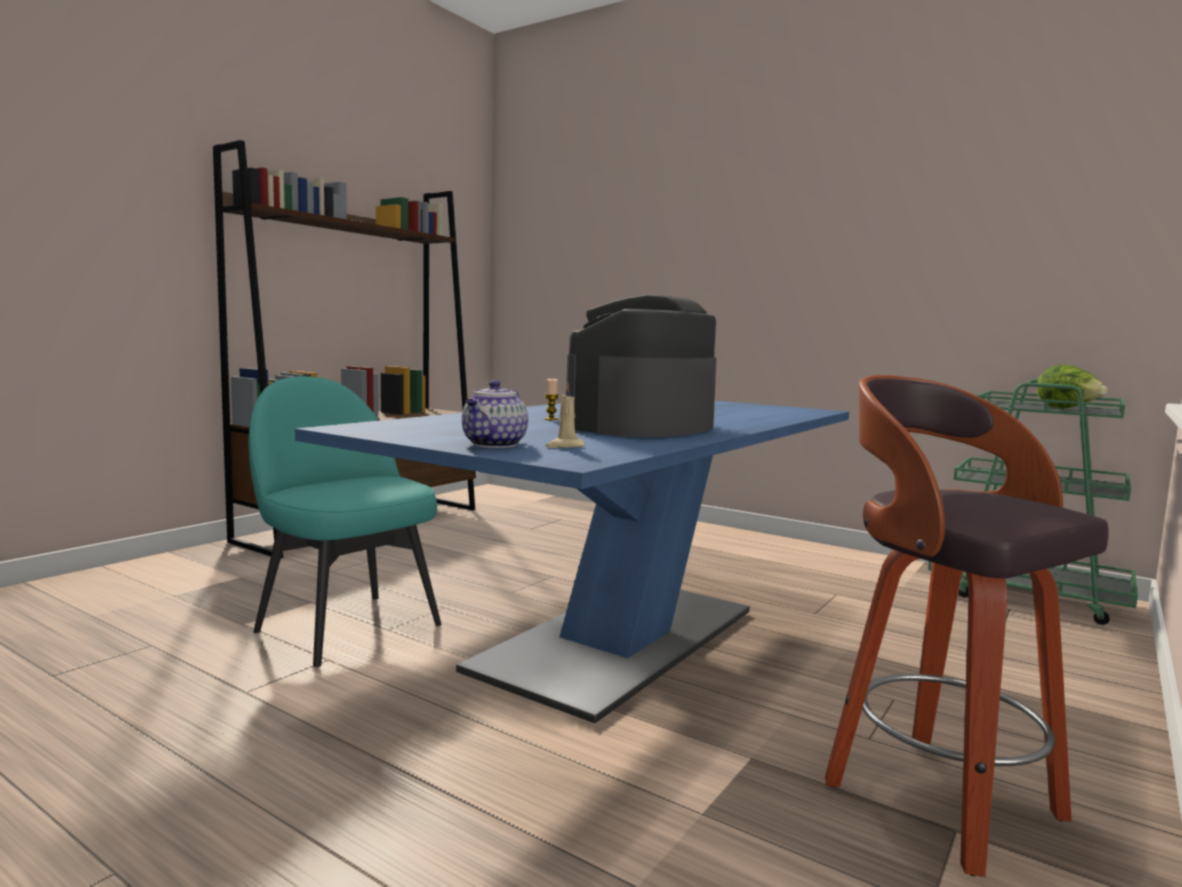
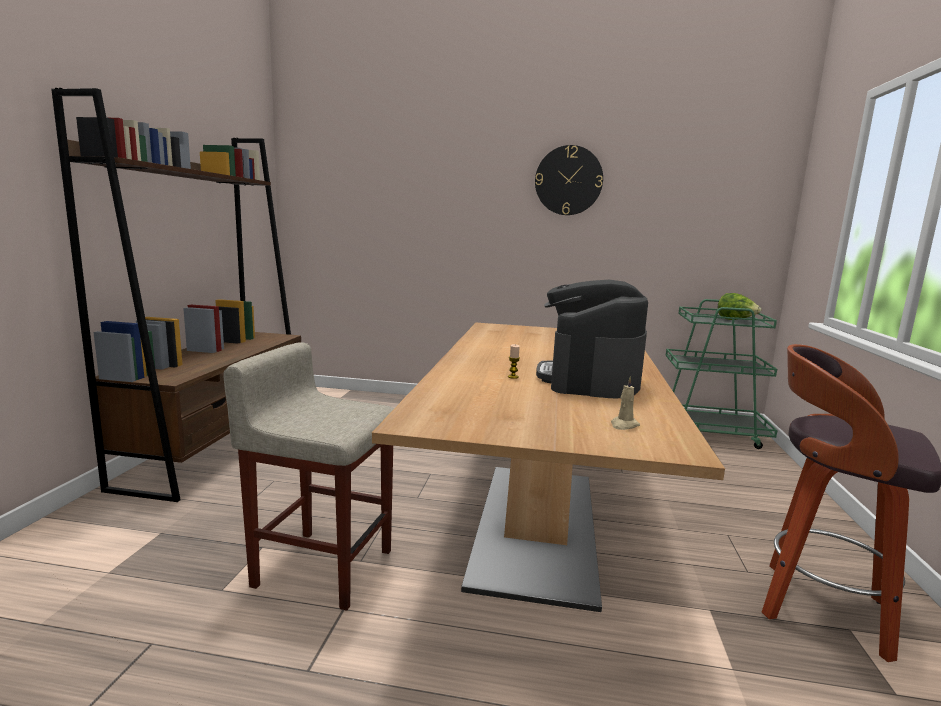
camera: 25 degrees left, 5 degrees up
(346, 626) = (322, 567): turquoise chair -> beige stool
(494, 445) = (579, 433): teapot -> none
(619, 641) = (536, 527): blue dining table -> beige dining table
(822, 214) = (568, 180): none -> wall clock

